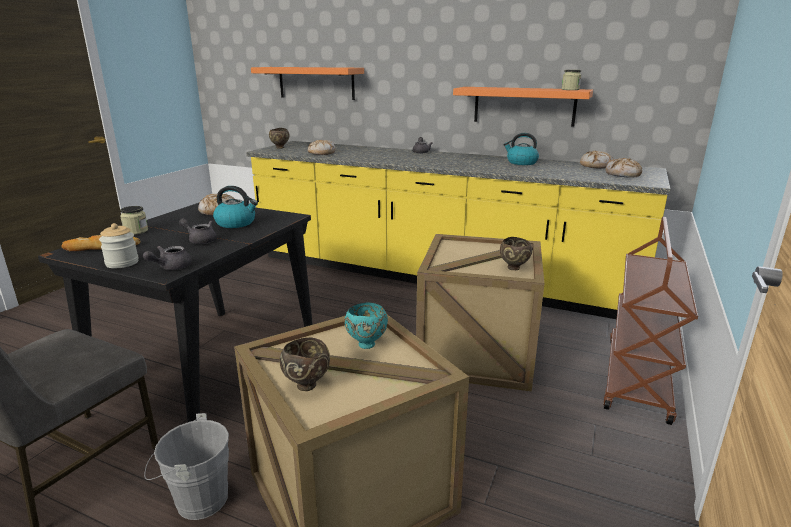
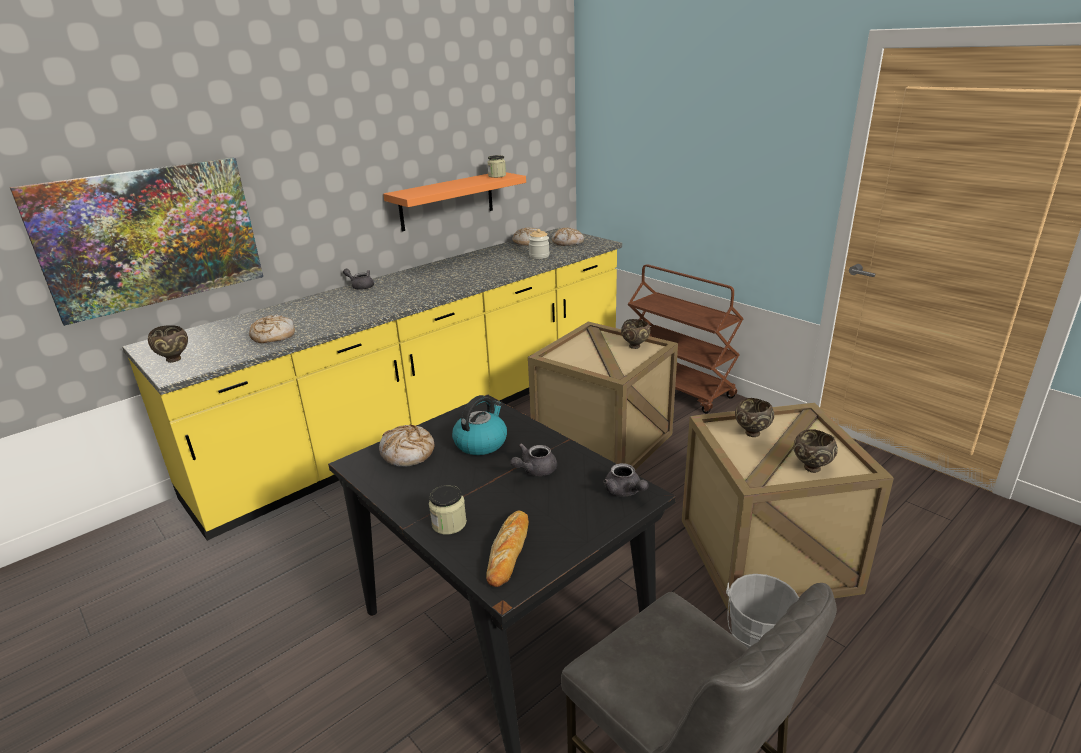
camera: 65 degrees left, 5 degrees up
(122, 263) = (588, 529): jar -> jar (539, 256)
(316, 83) = (151, 237): orange shelf -> picture
(366, 344) = (751, 433): turquoise bowl -> brown bowl
(521, 162) = (480, 260): kettle -> none

